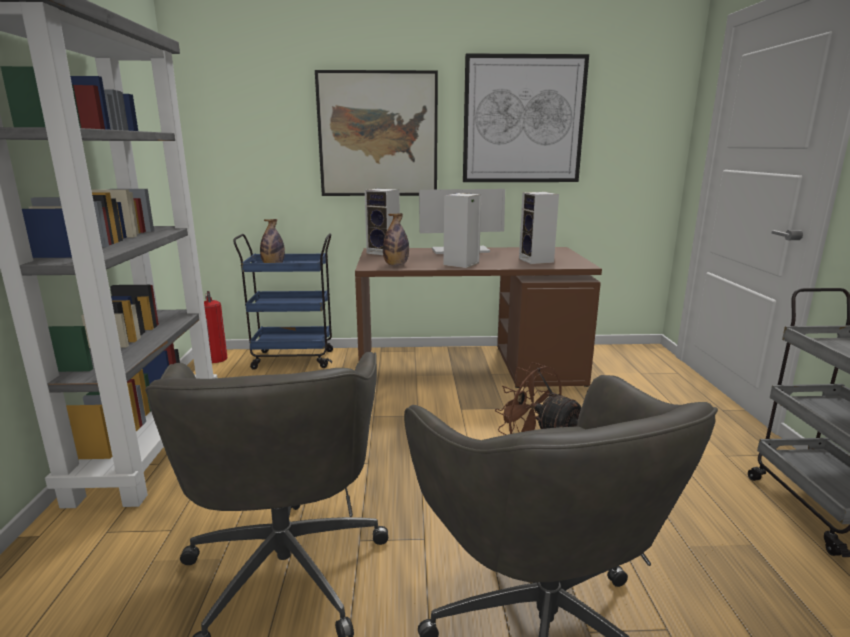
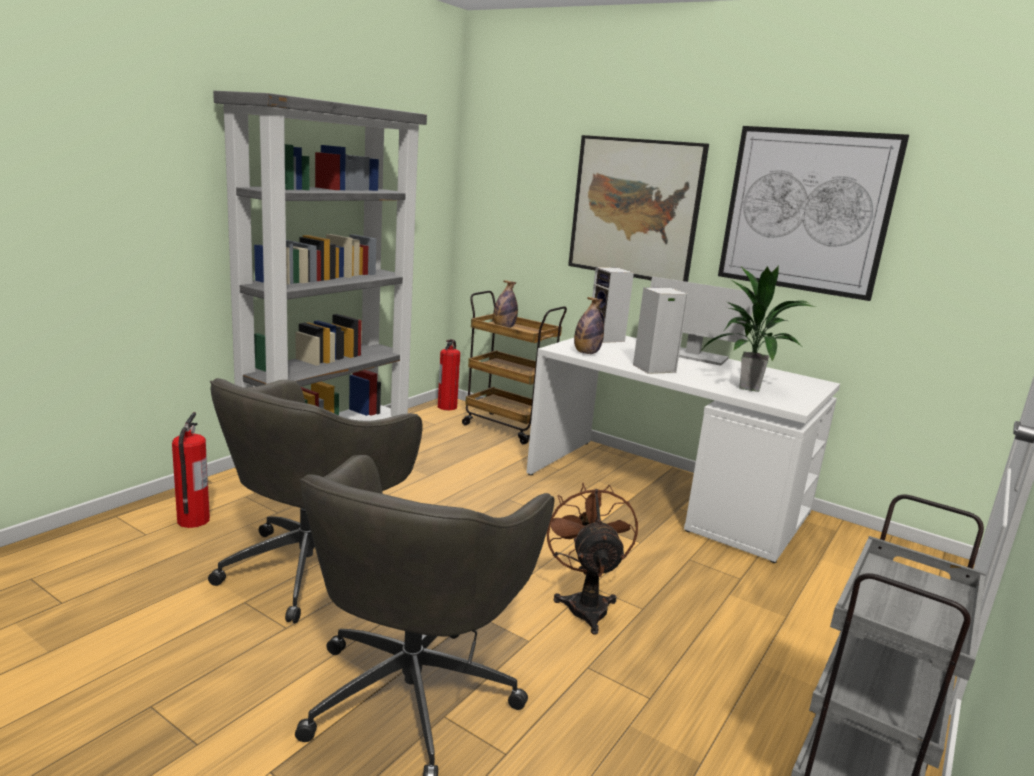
camera: 35 degrees right, 0 degrees up
(69, 594) = (193, 520): none -> fire extinguisher
(294, 359) = (508, 428): blue cart -> brown cart
(469, 366) = (665, 493): brown desk -> white desk
(537, 260) = (750, 387): speaker -> potted plant

